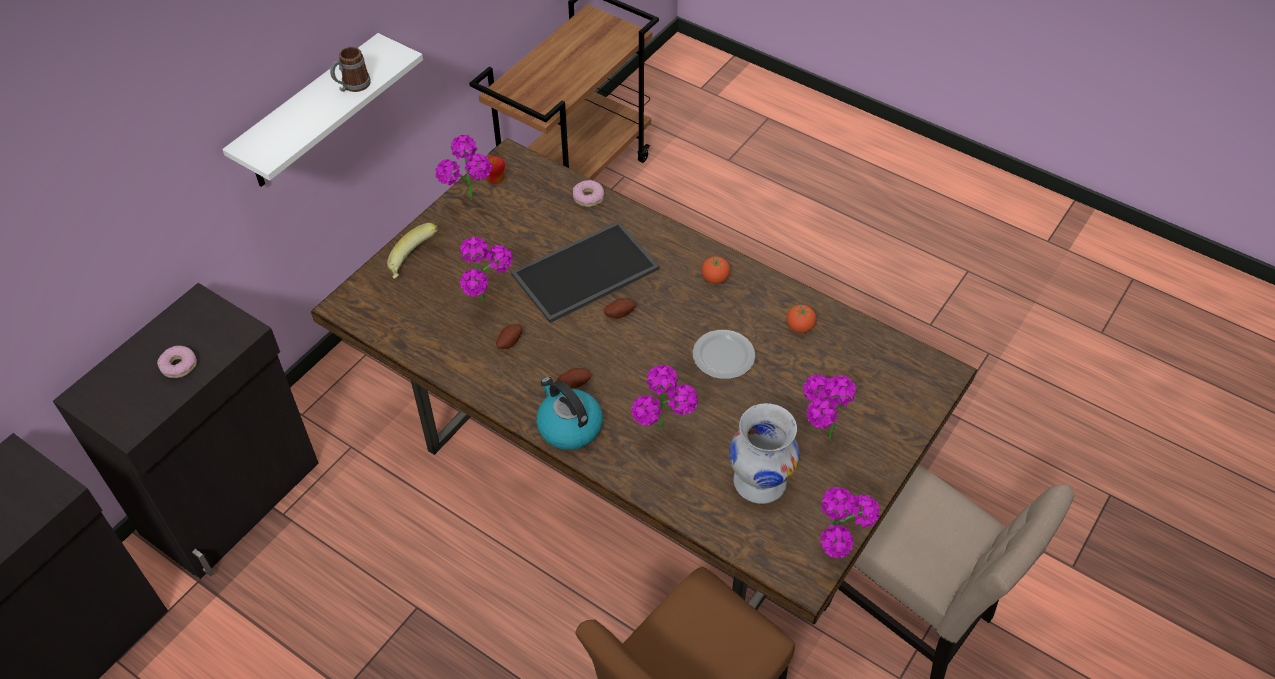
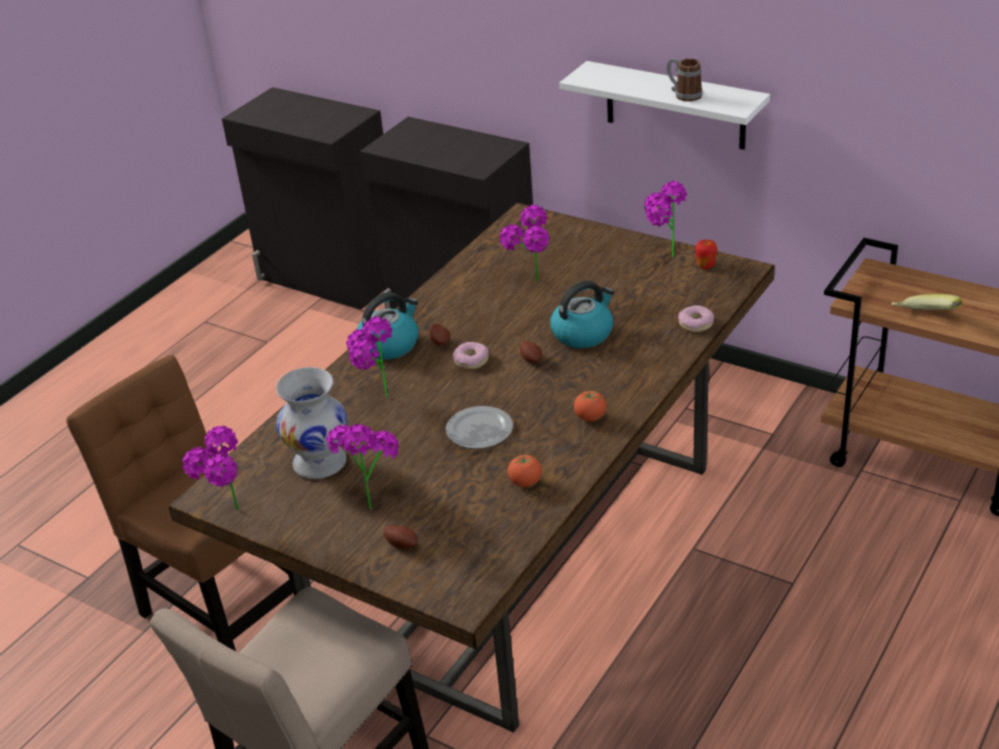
camera: 90 degrees right, 15 degrees down
(179, 365) = (441, 152): donut -> donut (471, 360)
(414, 263) = (580, 240): banana -> banana (924, 318)
(509, 342) = (488, 301): potato -> potato (402, 544)
(585, 274) = (583, 333): tray -> kettle

